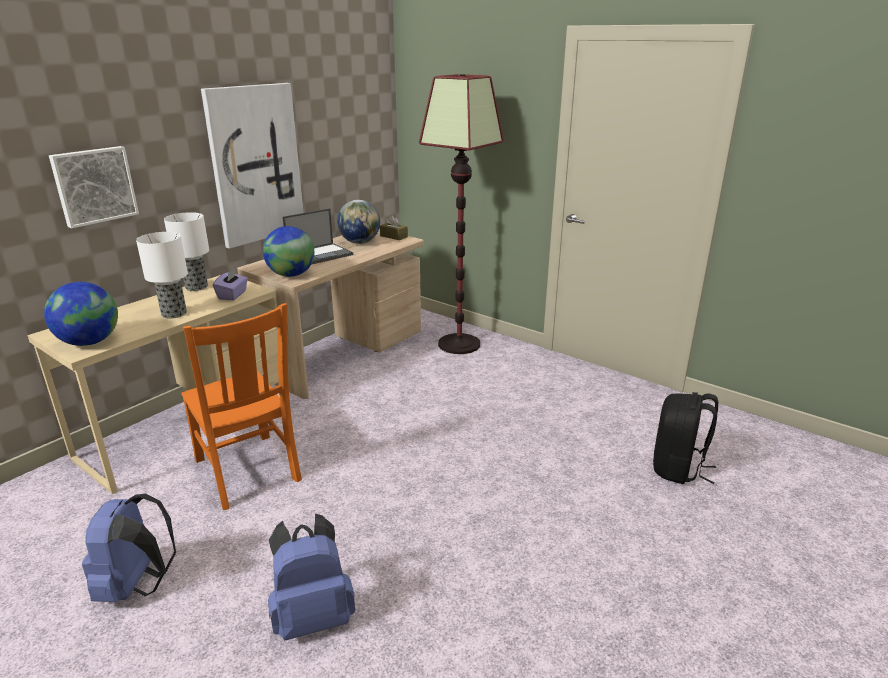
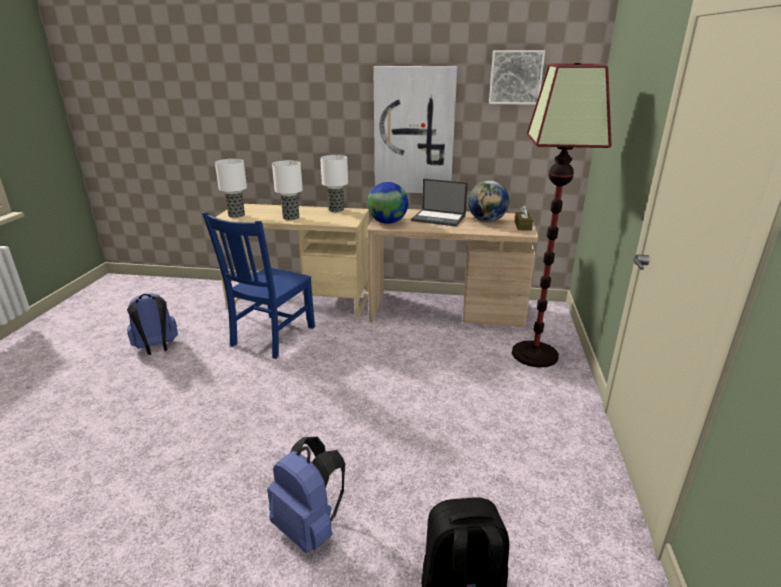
camera: 60 degrees right, 0 degrees up
(89, 342) = (237, 215): globe -> table lamp
(94, 185) = (289, 124): picture -> picture (515, 77)
(233, 295) = (334, 220): purple tissue box -> none
(248, 472) = (271, 337): orange chair -> blue chair
(313, 616) = (146, 417): blue backpack -> blue backpack (309, 527)

